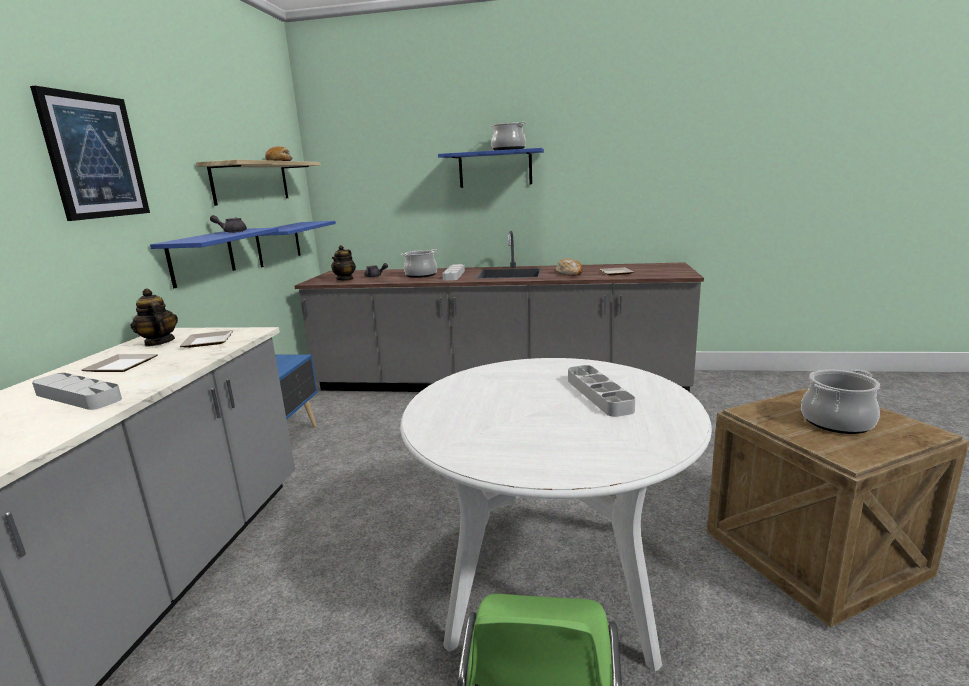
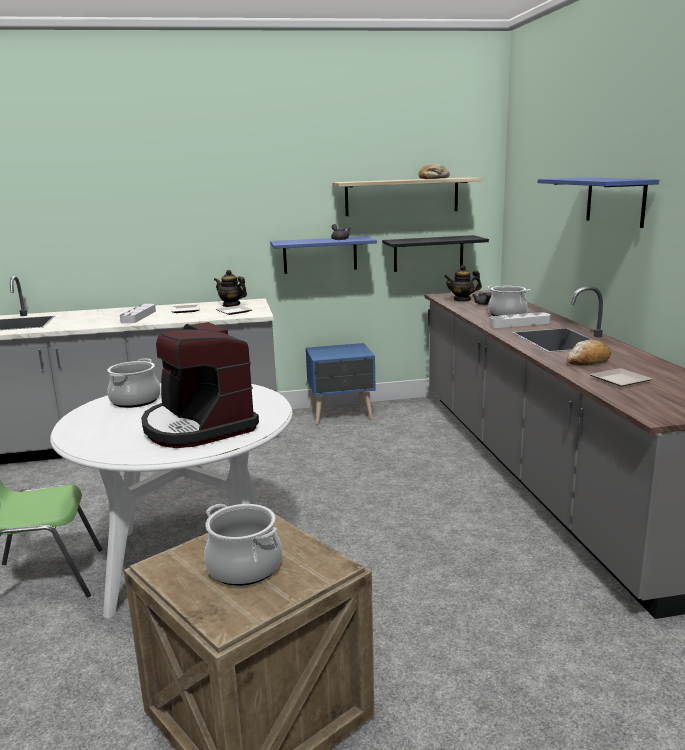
camera: 70 degrees right, 0 degrees up
(94, 157) = (238, 183): picture -> none
(159, 342) = (231, 305): teapot -> teapot turned 90 degrees counterclockwise
(278, 244) = (428, 253): blue shelf -> black shelf
(508, 150) = (606, 179): cooking pot -> cooking pot (135, 400)
(599, 395) = (198, 426): grey tray -> coffee machine

